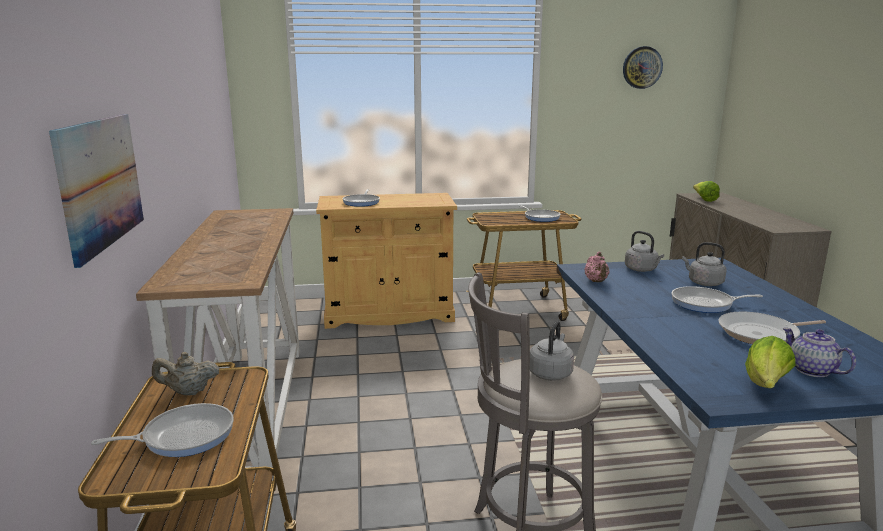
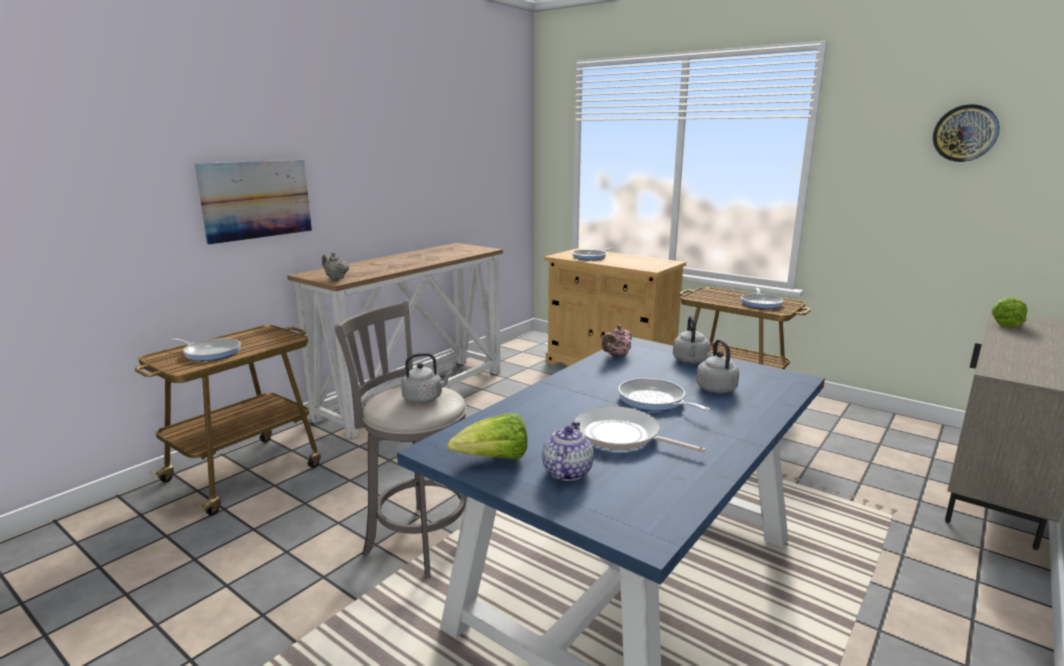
camera: 45 degrees right, 0 degrees up
(188, 392) = (257, 337): beige teapot -> beige teapot (335, 278)

